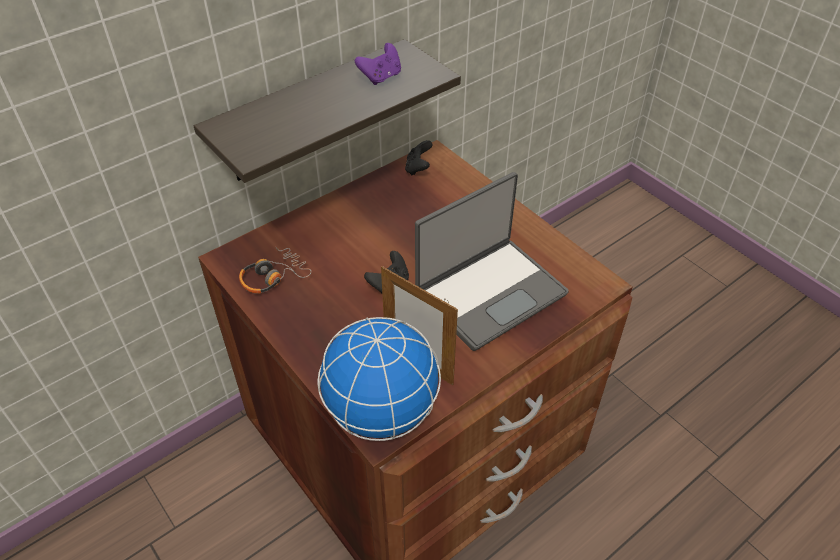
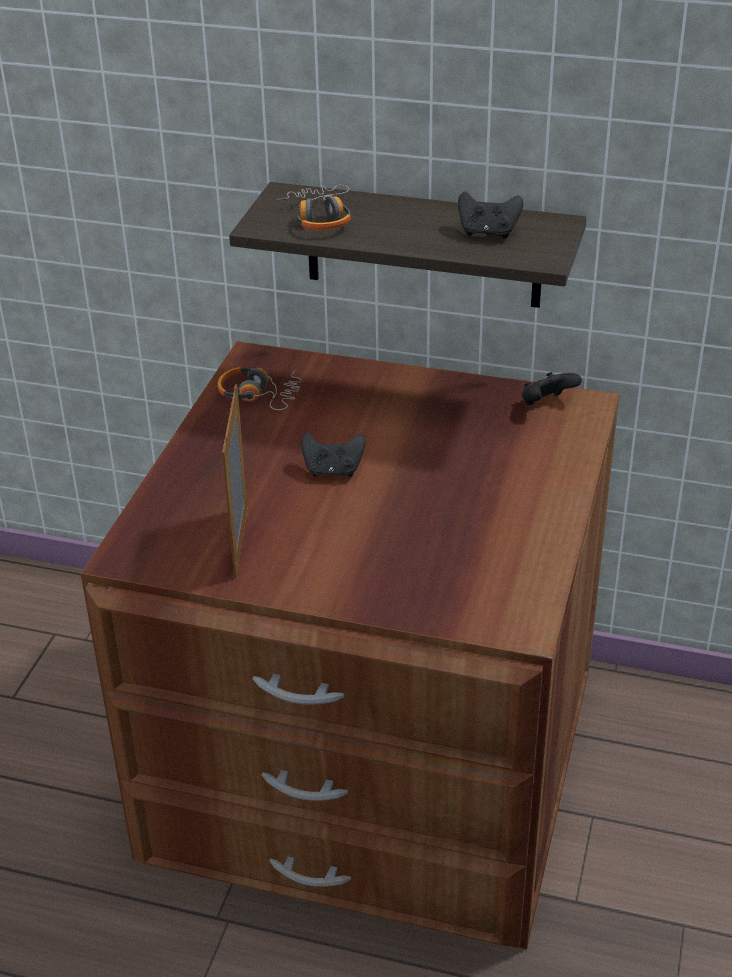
camera: 55 degrees right, 10 degrees down
(274, 127) = (320, 217): none -> headphones
(381, 77) = (488, 232): purple game controller -> black game controller
(381, 412) = (151, 546): globe -> none
(489, 292) = (403, 545): laptop -> none

